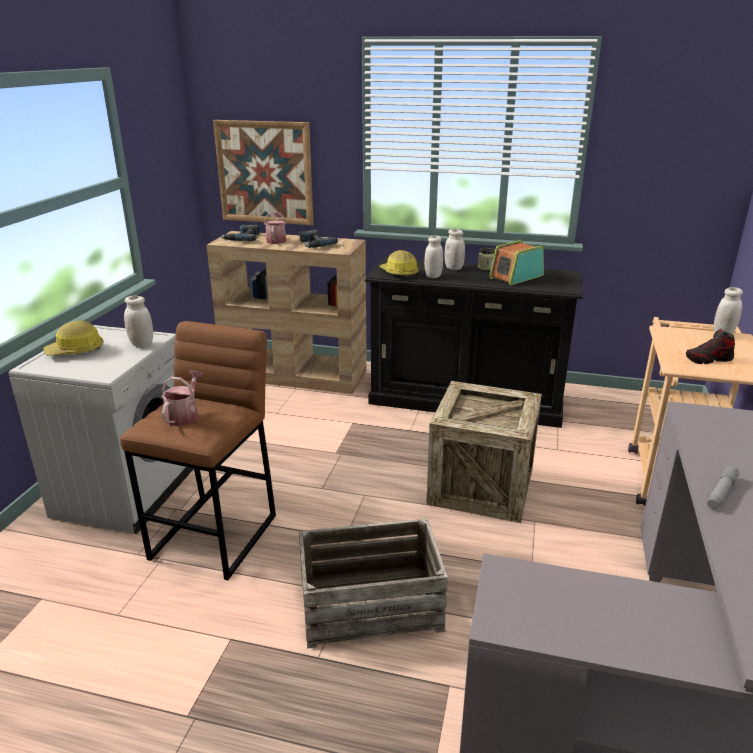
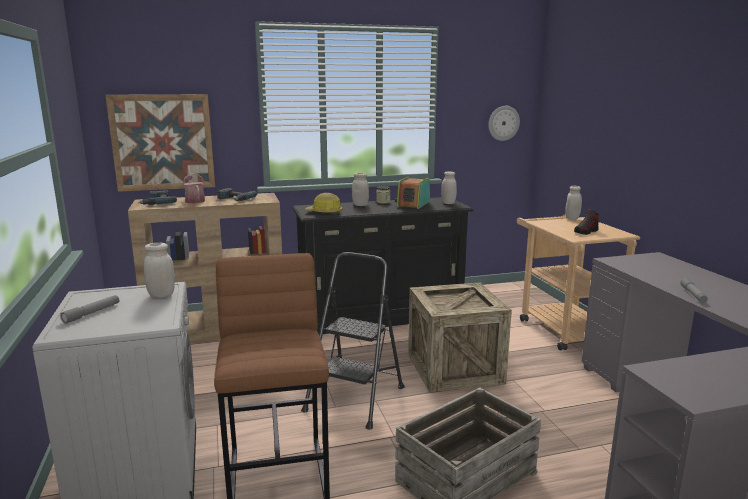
camera: 30 degrees left, 10 degrees down
(76, 351) = (92, 313): hard hat -> grey flashlight
(184, 415) = (266, 344): watering can -> none
(351, 484) = (356, 396): none -> black step ladder
(433, 276) = (353, 211): white jar -> white jar (448, 203)
(691, 177) = (503, 123): none -> wall clock

